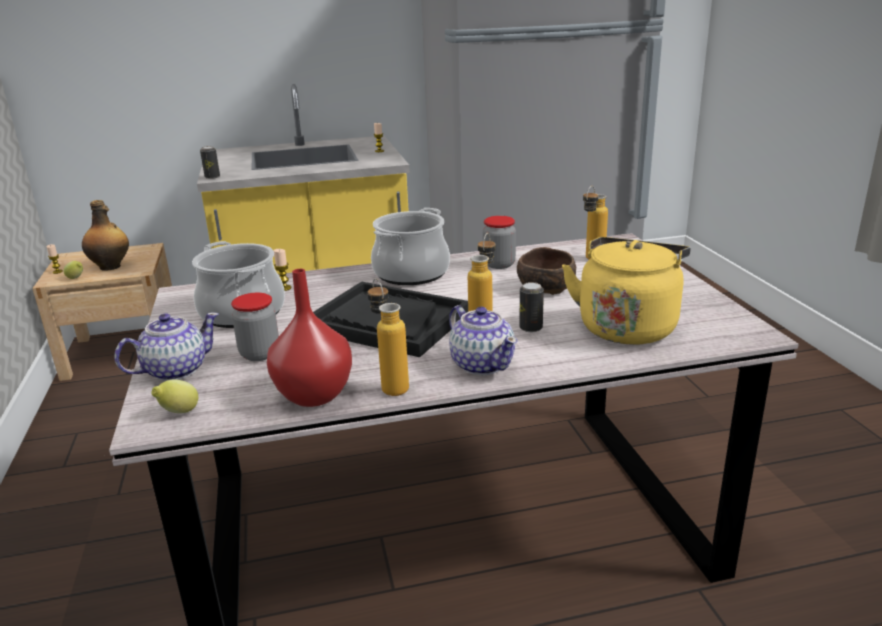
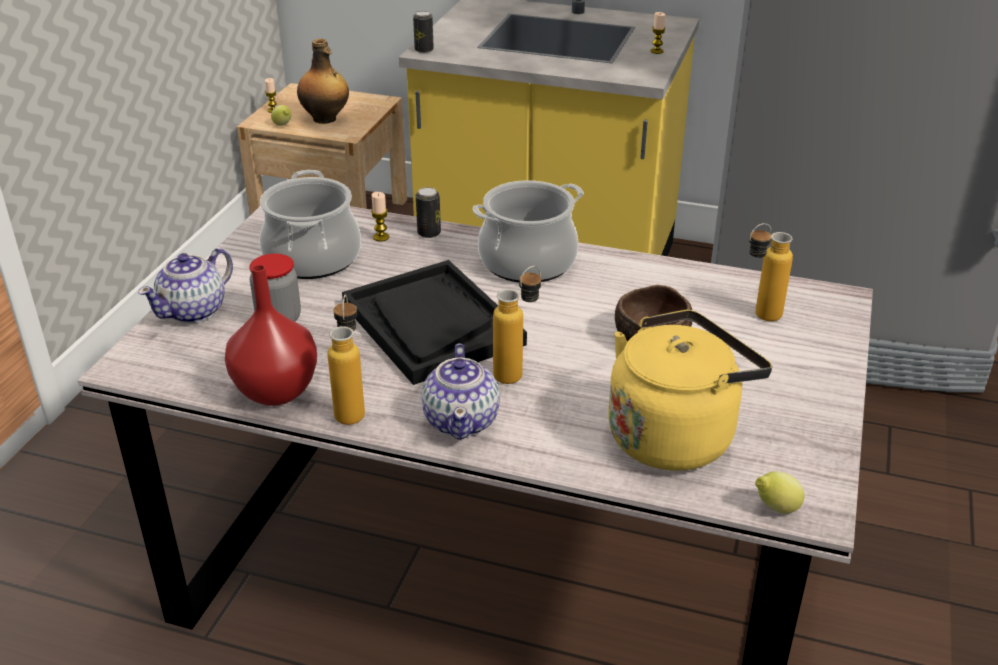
camera: 30 degrees right, 10 degrees up
(175, 370) = (194, 311): teapot -> teapot turned 135 degrees clockwise
(179, 412) = (156, 362): lemon -> lemon (775, 508)
(499, 264) = (639, 283): jar -> none
(531, 328) = (566, 392): can -> can (429, 233)

